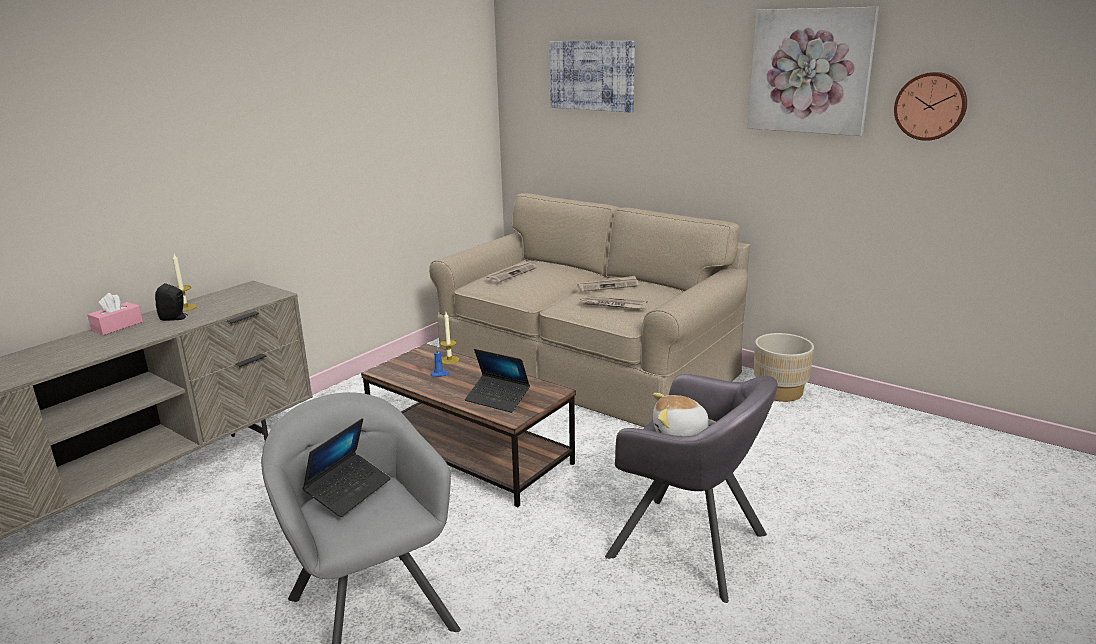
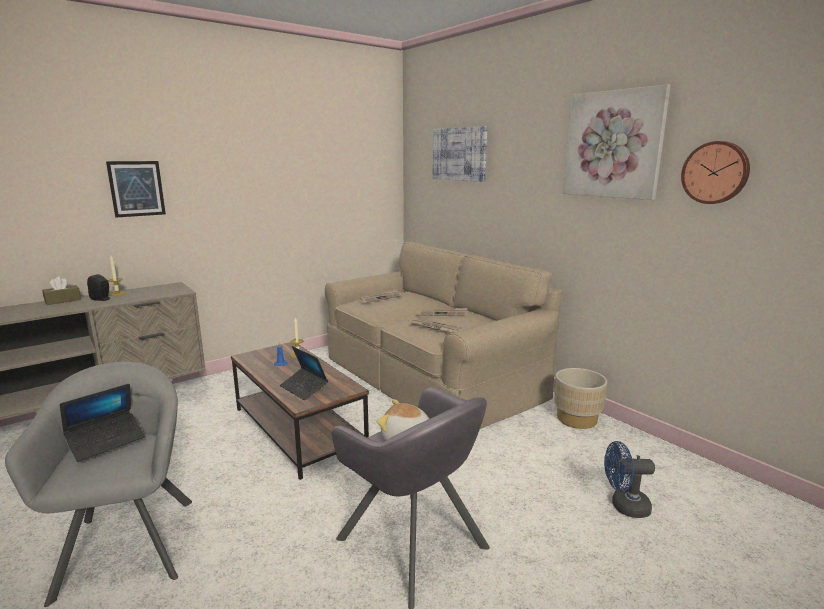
camera: 15 degrees right, 5 degrees down
(117, 326) = (63, 300): pink tissue box -> brown tissue box
(189, 154) = (136, 188): none -> picture
(871, 471) = (624, 506): none -> blue fan

